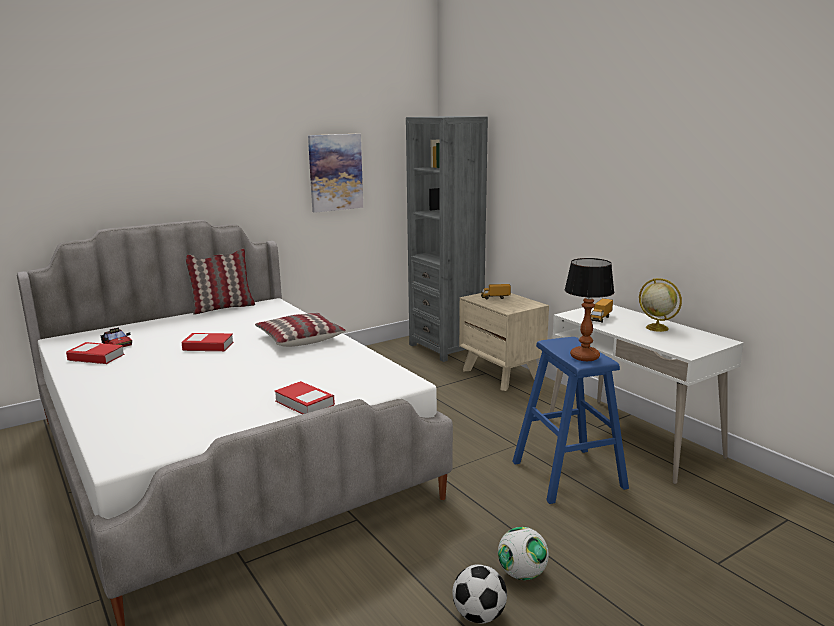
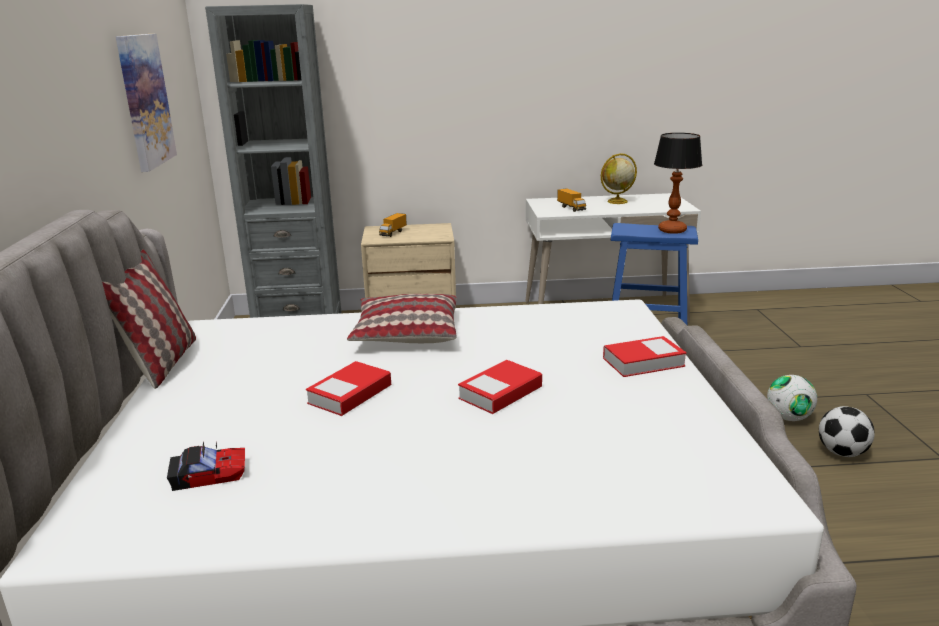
camera: 60 degrees left, 5 degrees up
(96, 357) = (262, 501): book -> book (500, 393)

